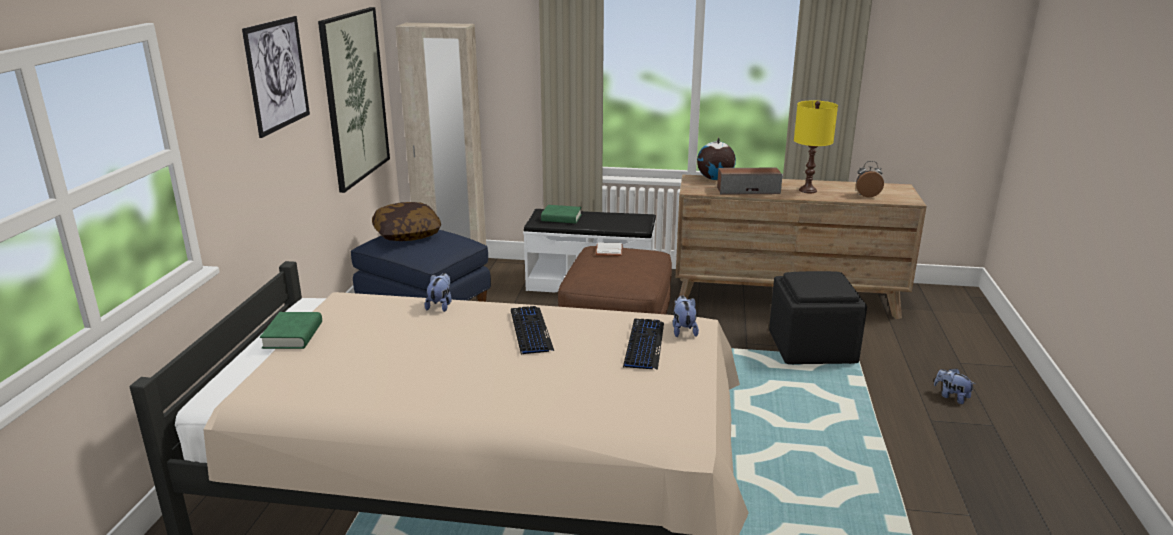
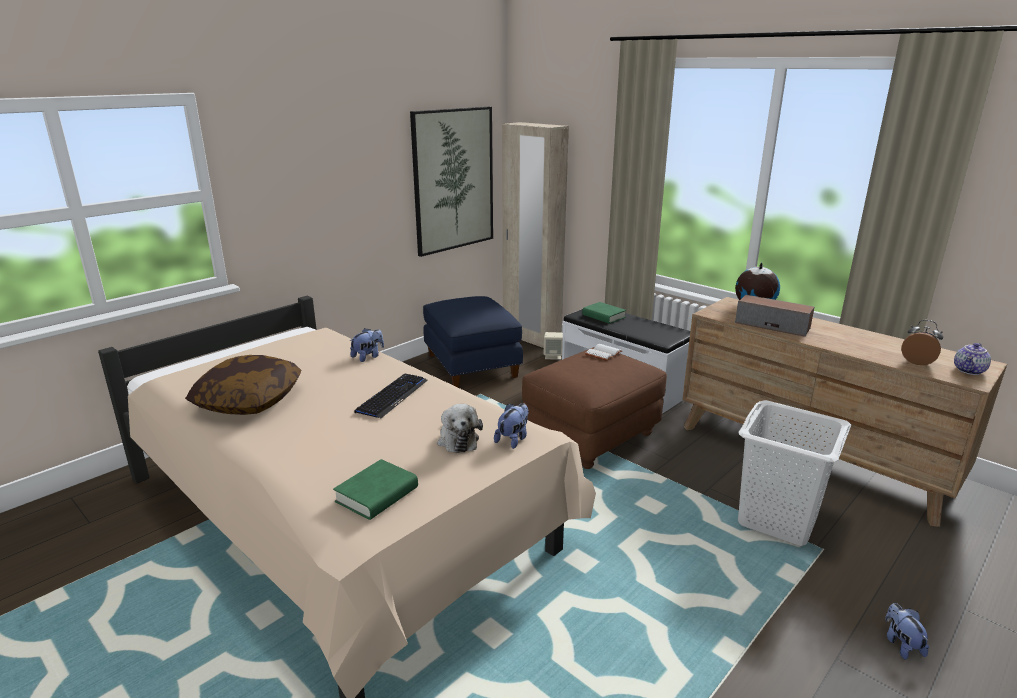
camera: 35 degrees right, 0 degrees up
(277, 75) = (347, 149): picture -> none
(293, 335) = (250, 349): green book -> green book (377, 495)
(407, 234) = (466, 301): pillow -> pillow (249, 400)
(495, 275) = (553, 356): none -> beige speaker
(644, 345) = (458, 439): keyboard -> plush toy
(807, 190) = (845, 340): yellow table lamp -> none
(812, 349) = (777, 520): black ottoman -> white laundry basket
(900, 194) = (969, 371): none -> teapot

